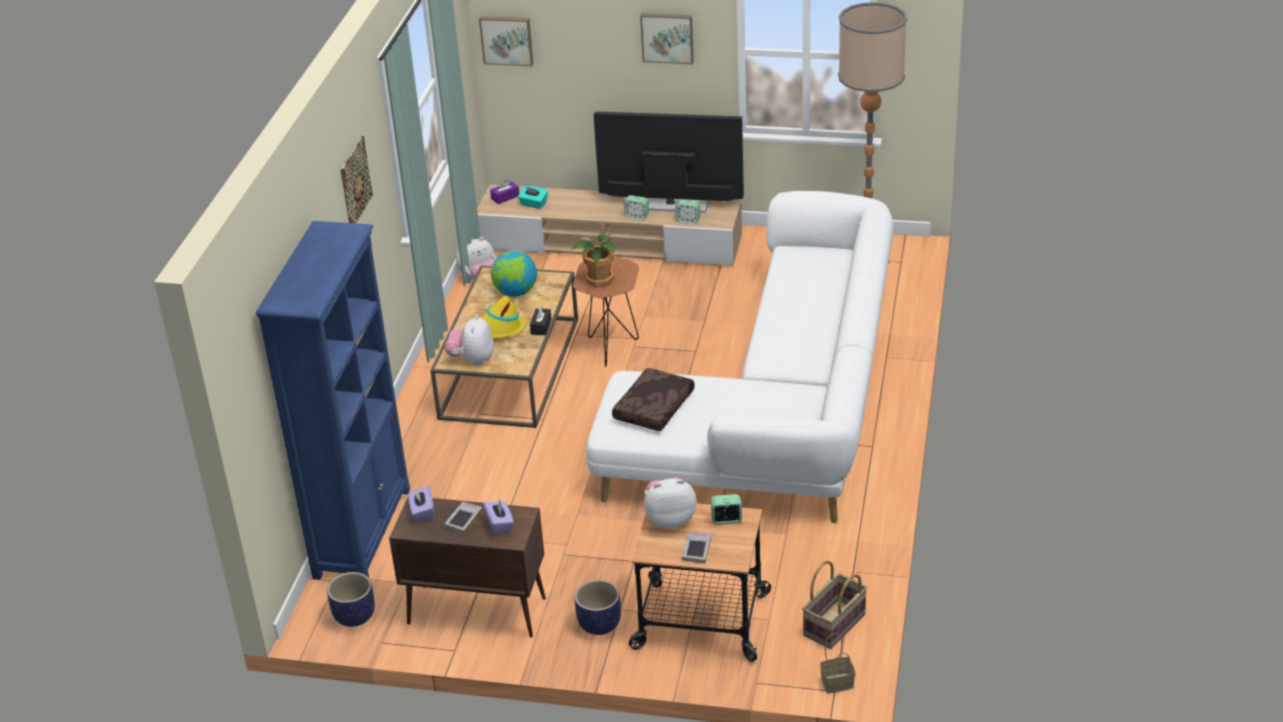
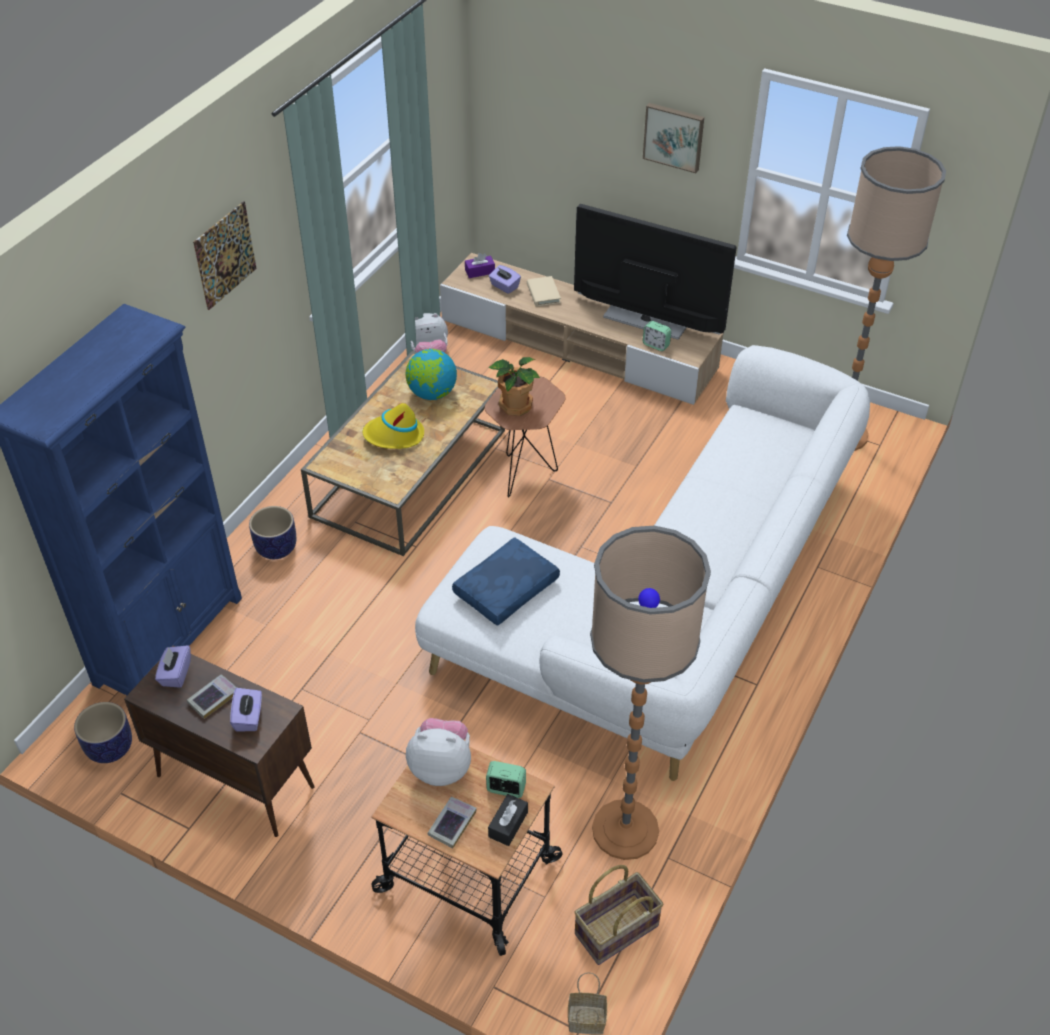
camera: 15 degrees right, 10 degrees up
(472, 360) = (349, 468): plush toy -> none
(507, 39) = (505, 102): picture -> none
(533, 204) = (504, 286): turquoise tissue box -> purple tissue box
(541, 326) = (438, 444): black tissue box -> black tissue box (508, 824)
(571, 202) = (543, 293): none -> beige book
(599, 624) = (355, 842): planter -> planter (276, 548)
(636, 216) = (604, 327): alarm clock -> none
(655, 408) = (506, 590): brown pillow -> blue pillow
(812, 563) = (625, 830): none -> floor lamp

